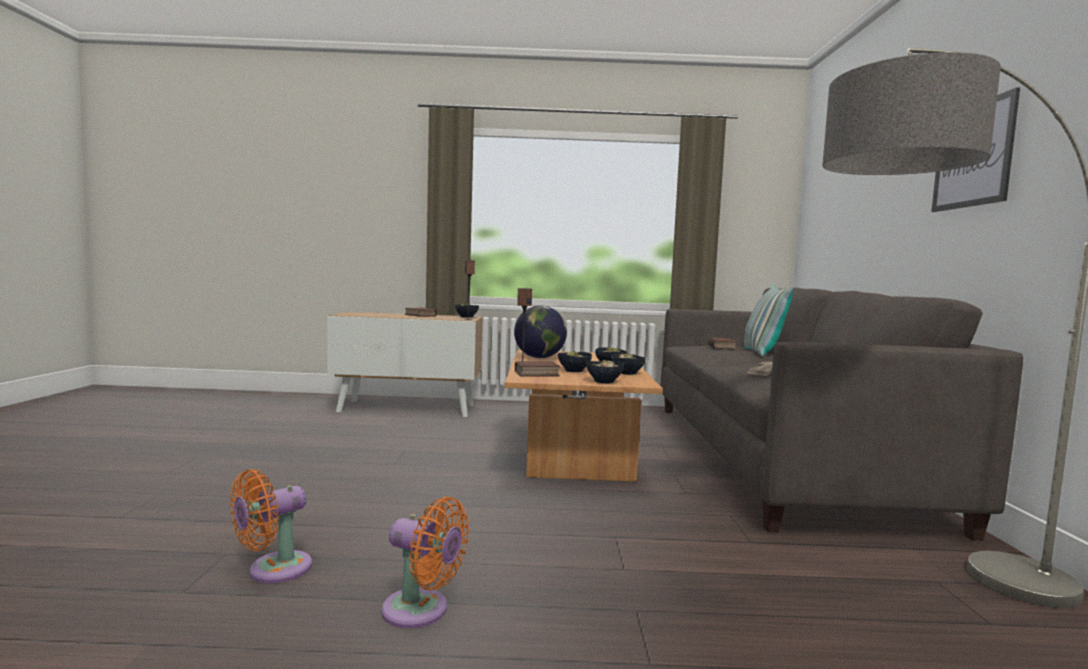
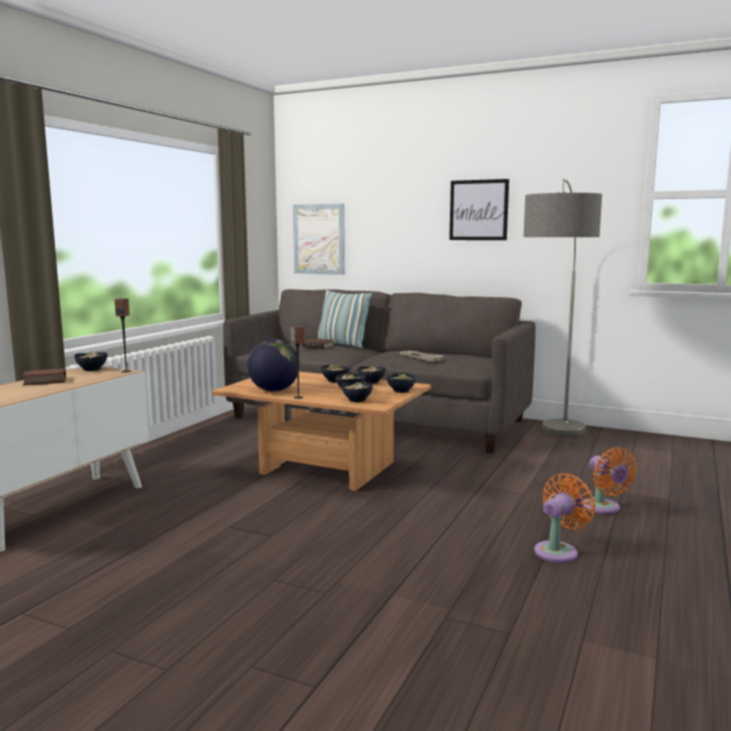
camera: 65 degrees left, 5 degrees up
(273, 570) = (485, 596): orange fan -> orange fan (603, 508)
(536, 374) = (357, 400): book -> bowl
(821, 230) = (319, 239): none -> picture

